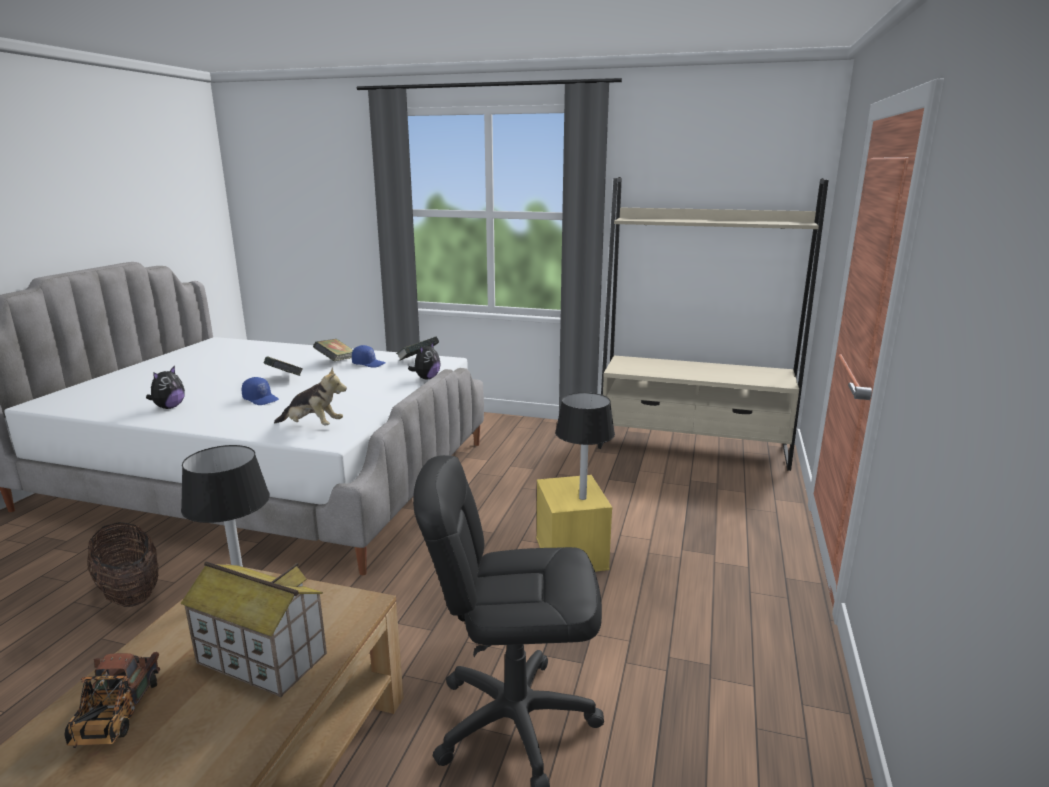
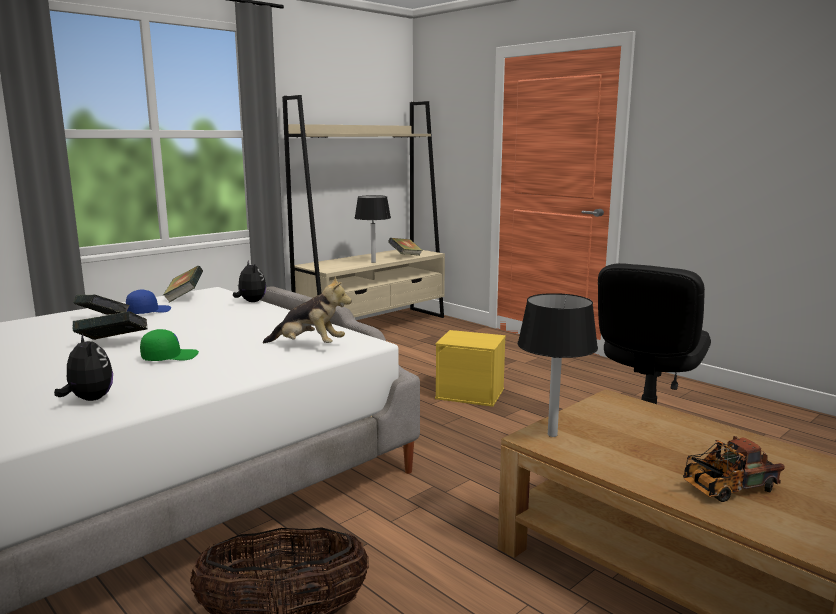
camera: 60 degrees left, 5 degrees down
(114, 718) = (725, 489): toy truck -> toy truck turned 135 degrees clockwise
(260, 658) = (666, 435): toy house -> none
(261, 399) = (169, 357): blue cap -> green cap
(312, 426) = (309, 346): plush toy -> plush toy turned 60 degrees clockwise
(582, 498) = (483, 338): black table lamp -> black table lamp (373, 262)
(740, 379) = (405, 256): none -> book

